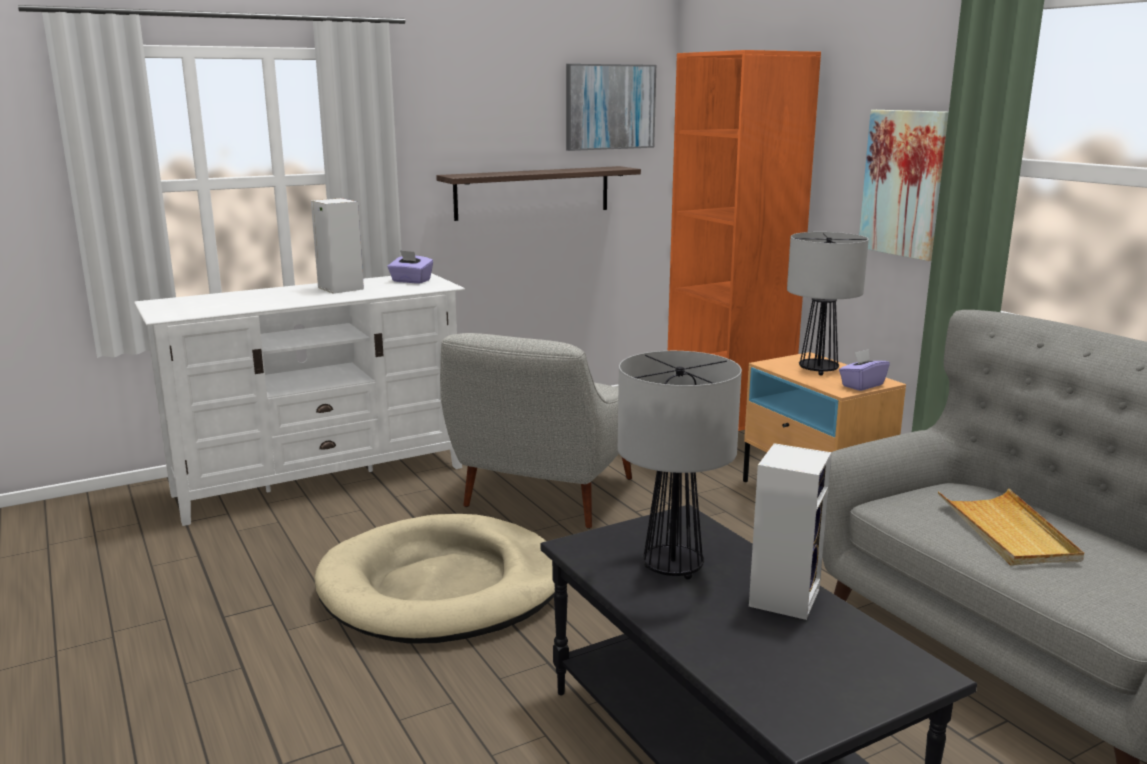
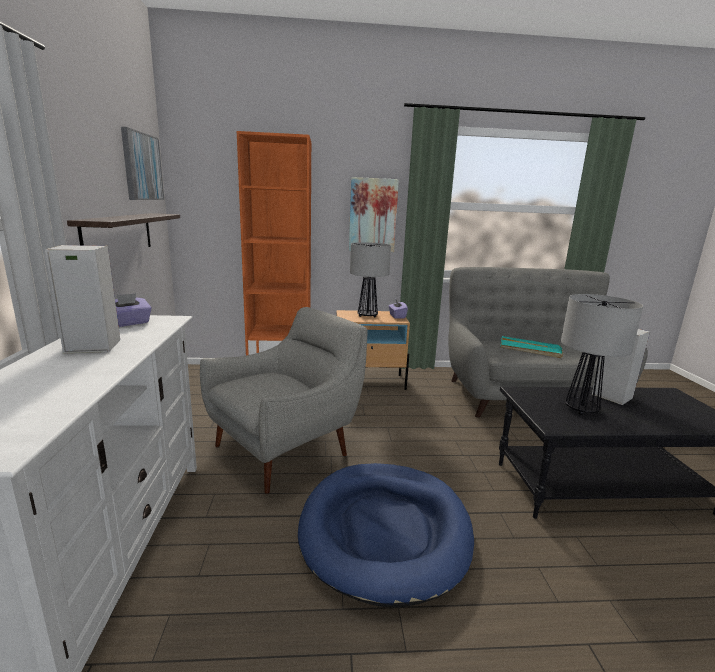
camera: 65 degrees left, 0 degrees up
(443, 587) = (385, 531): beige dog bed -> blue dog bed
(546, 496) = (286, 448): grey armchair -> grey armchair turned 90 degrees counterclockwise
(1007, 532) = (530, 349): beige tray -> turquoise tray

